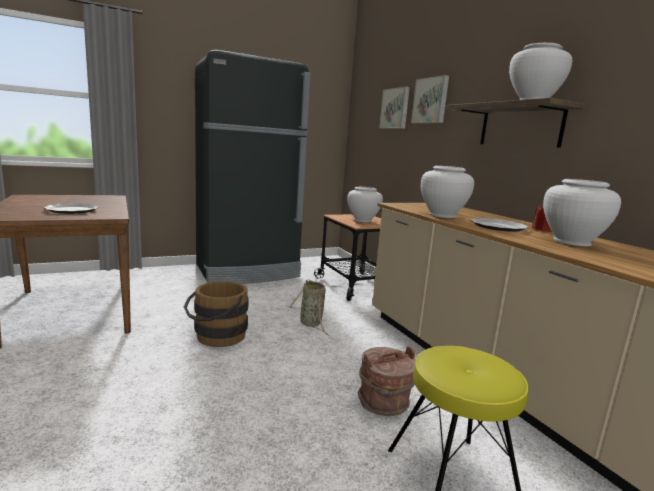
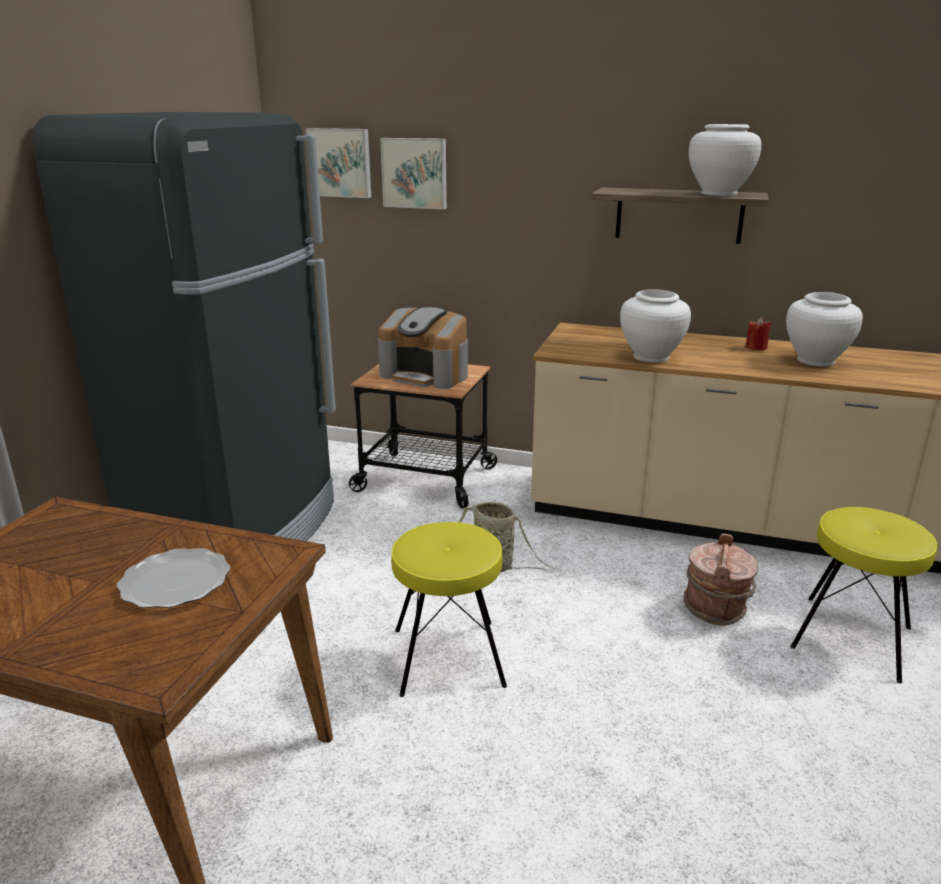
camera: 45 degrees left, 10 degrees up
(217, 337) = (447, 657): brown bucket -> yellow stool
(363, 220) = (426, 375): white vase -> coffee machine
(431, 100) = (503, 167): picture -> picture (340, 162)
(498, 227) = (731, 359): plate -> none

